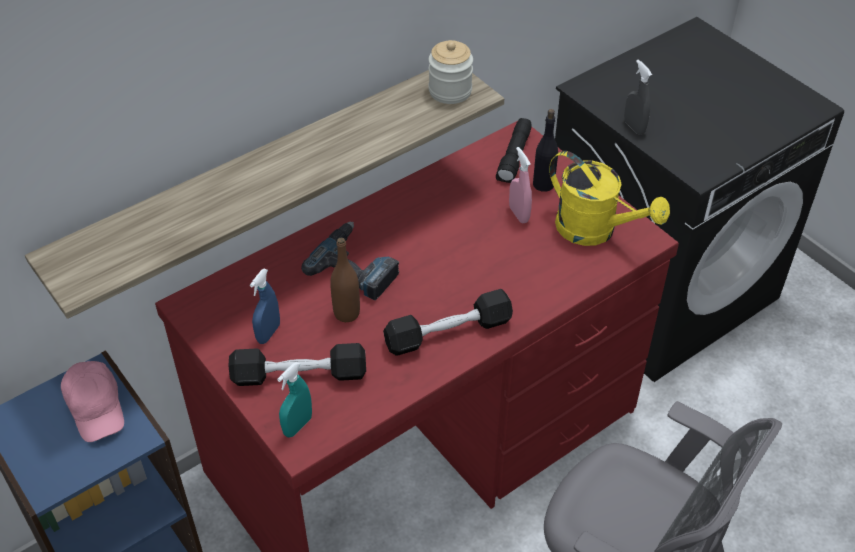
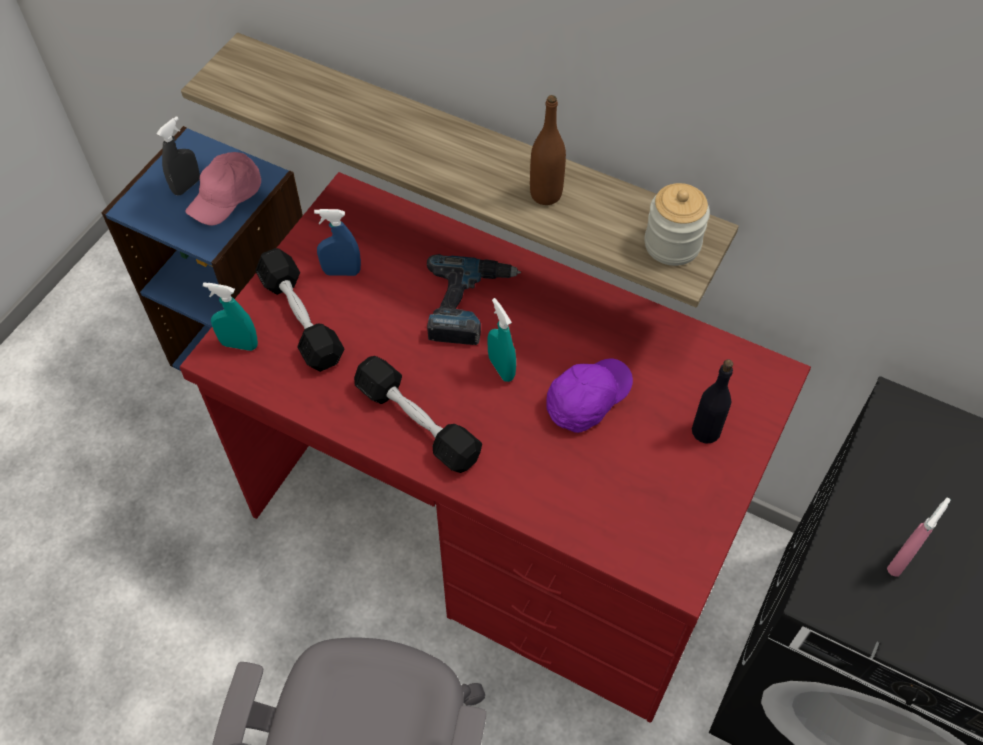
camera: 65 degrees right, 10 degrees up
(346, 313) = (399, 323): brown bottle -> brown bottle (546, 194)
(428, 268) = (501, 368): none -> turquoise spray bottle
(483, 232) = (587, 399): none -> purple cap
(515, 157) = (733, 384): black flashlight -> none
(519, 214) = (638, 424): pink spray bottle -> pink spray bottle (900, 560)
(595, 231) = (659, 515): yellow watering can -> none
(634, 127) = (862, 491): grey spray bottle -> grey spray bottle (187, 186)

